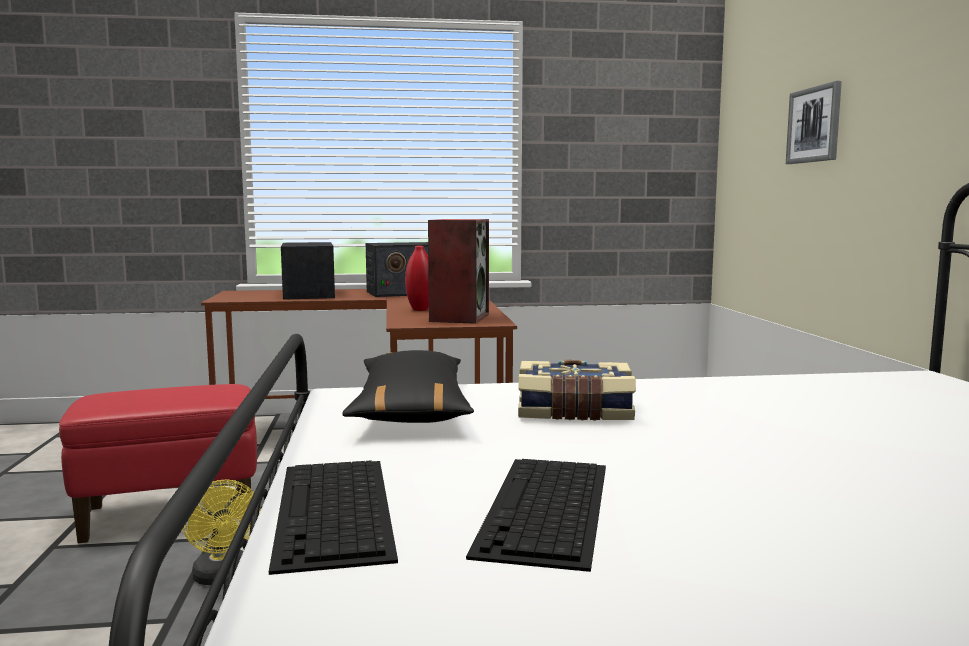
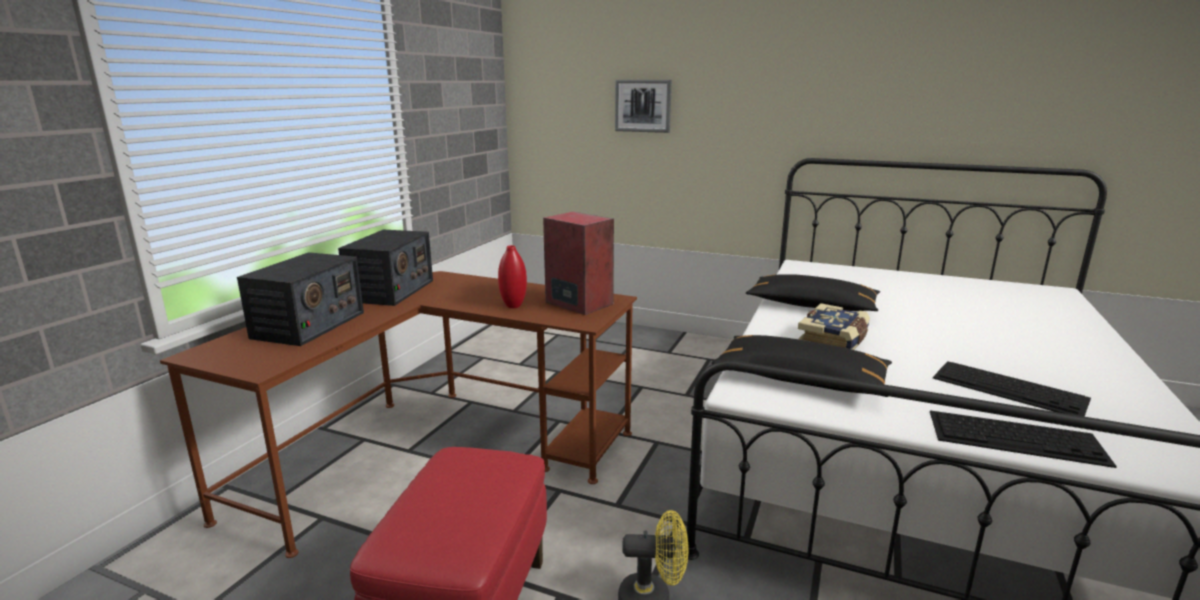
camera: 60 degrees left, 10 degrees up
(308, 294) = (308, 325): radio -> radio turned 90 degrees counterclockwise
(715, 394) = (811, 306): none -> black pillow

